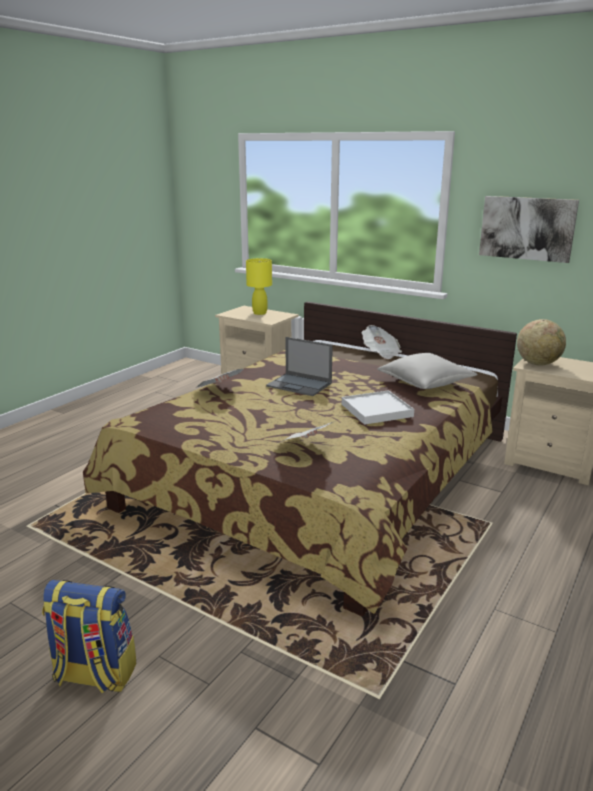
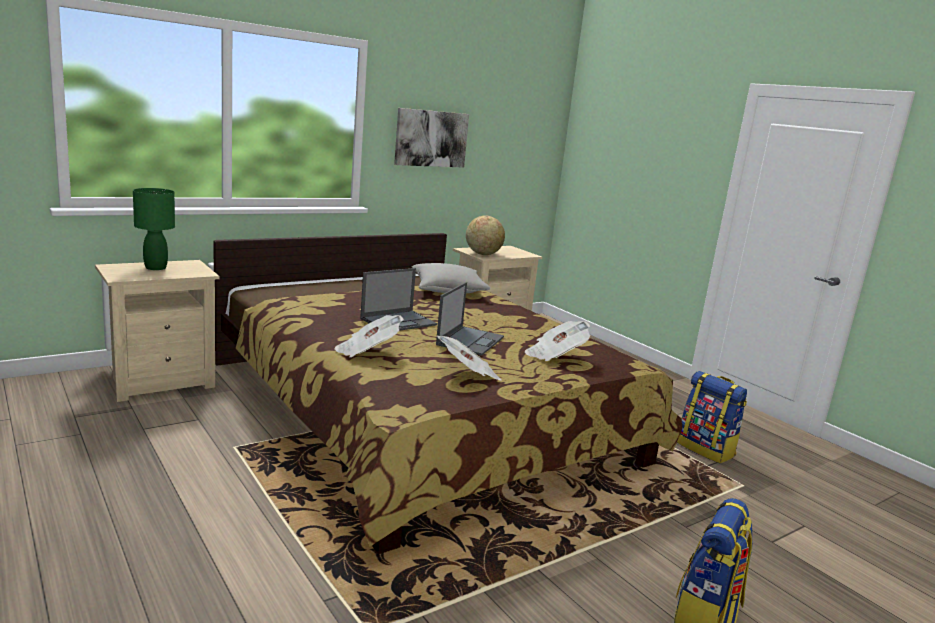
camera: 70 degrees left, 5 degrees down
(260, 313) = (156, 268): yellow table lamp -> green table lamp
(292, 412) = (470, 340): none -> laptop
(376, 410) = (495, 317): white tray -> none
(381, 352) = (338, 280): newspaper -> newspaper (468, 375)
(452, 658) = (706, 449): none -> backpack

